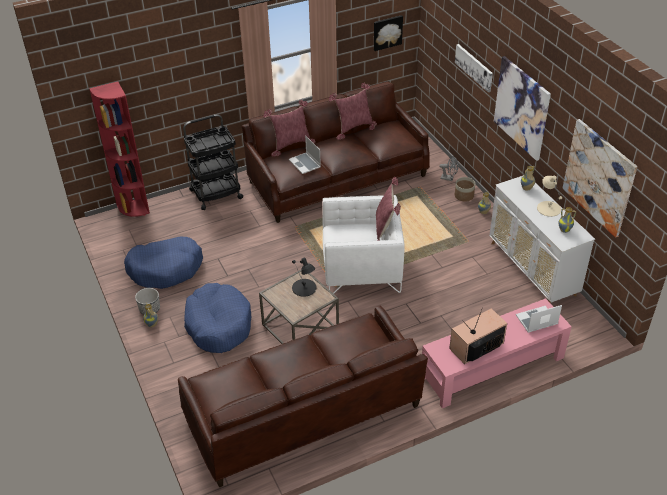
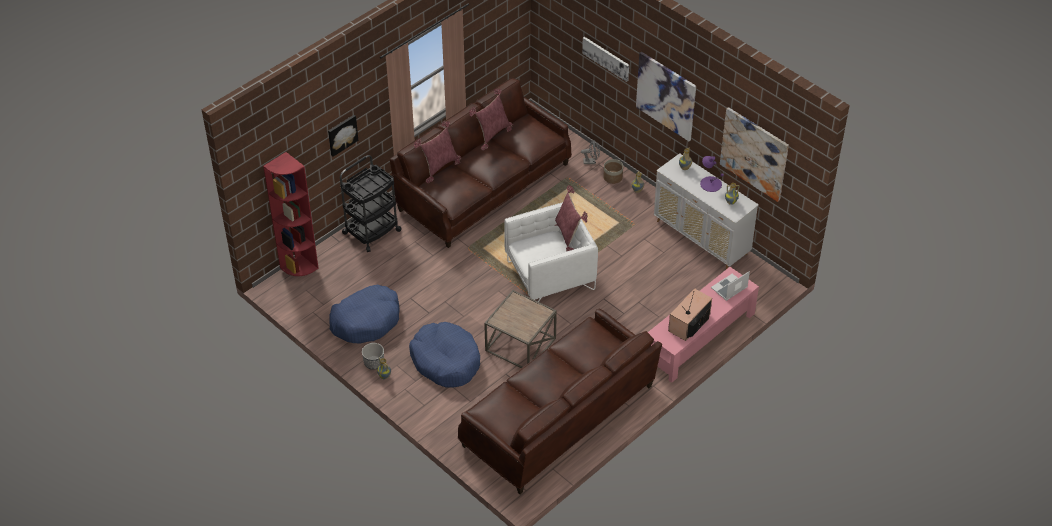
camera: 20 degrees left, 5 degrees up
(304, 288) = (522, 308): black table lamp -> none
(305, 164) = (464, 184): laptop -> none
(387, 32) = (504, 31): picture -> picture (342, 134)
(548, 208) = (710, 184): beige table lamp -> purple table lamp

